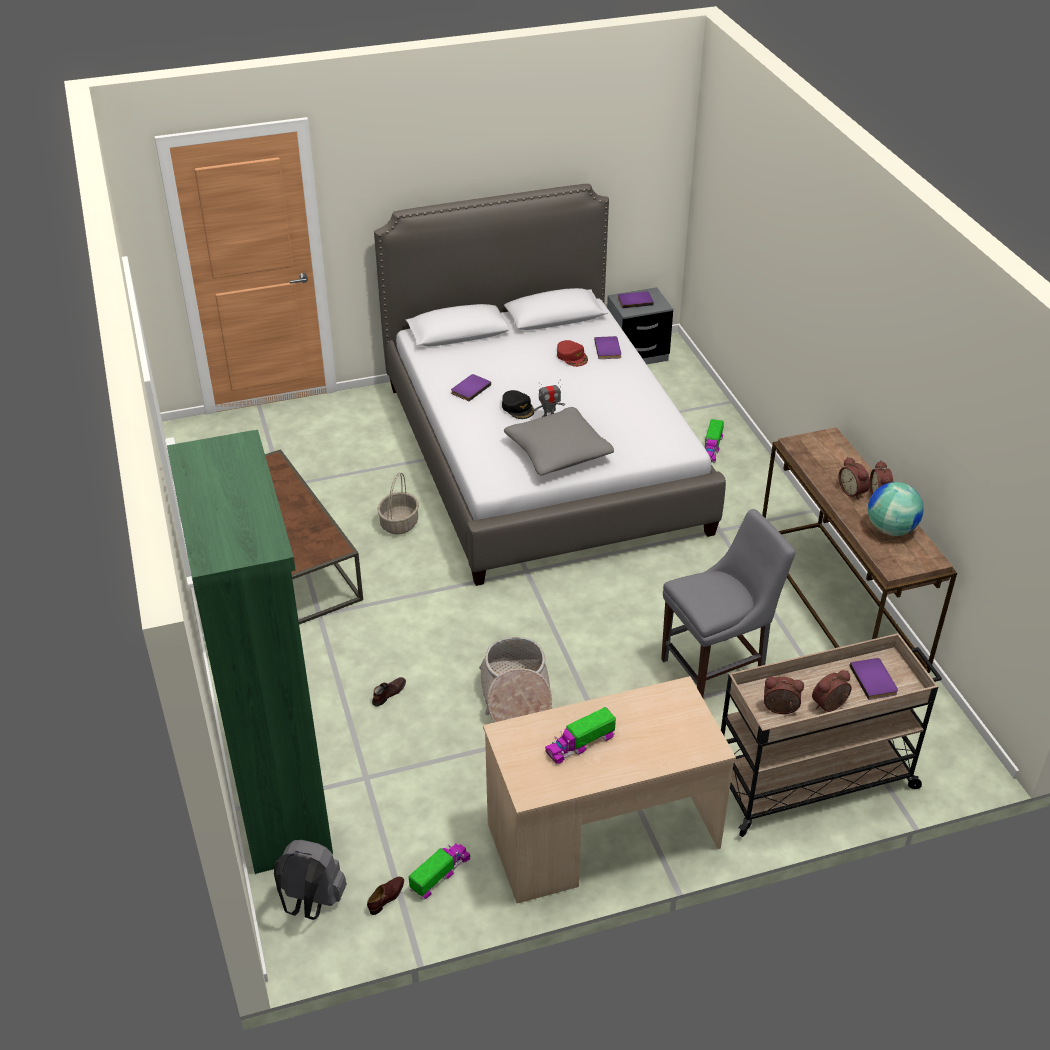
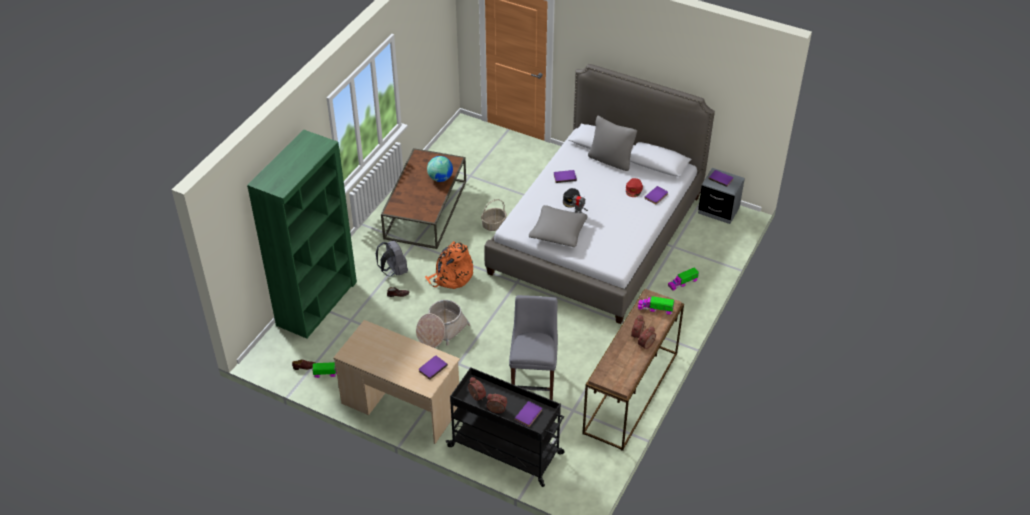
camera: 45 degrees right, 5 degrees up
(311, 902) = (280, 349): grey backpack -> grey backpack (393, 271)
(432, 621) = (451, 277): none -> orange backpack
(497, 341) = (611, 160): none -> grey pillow
(580, 744) = (385, 351): toy truck -> toy truck (655, 308)
(675, 715) = (432, 368): none -> purple book
(716, 669) = (534, 380): grey chair -> grey chair turned 105 degrees counterclockwise
(814, 780) = (507, 450): beige cart -> black cart
(890, 529) = (626, 361): globe -> globe (440, 178)

